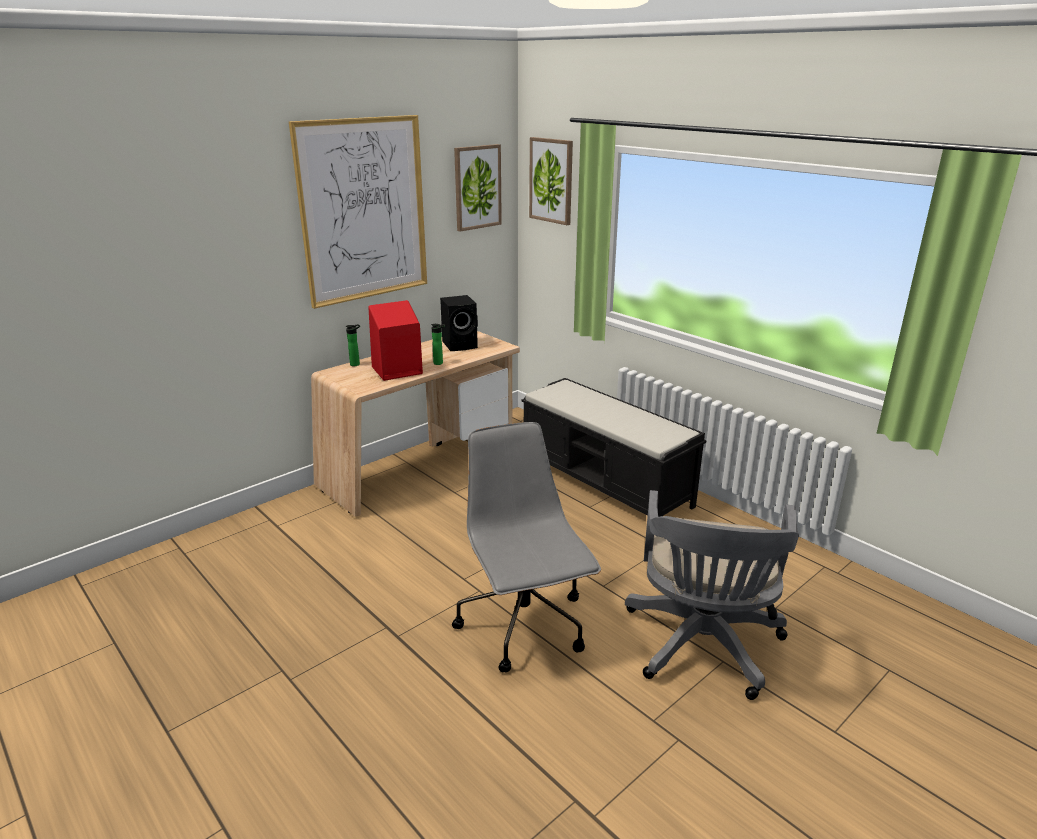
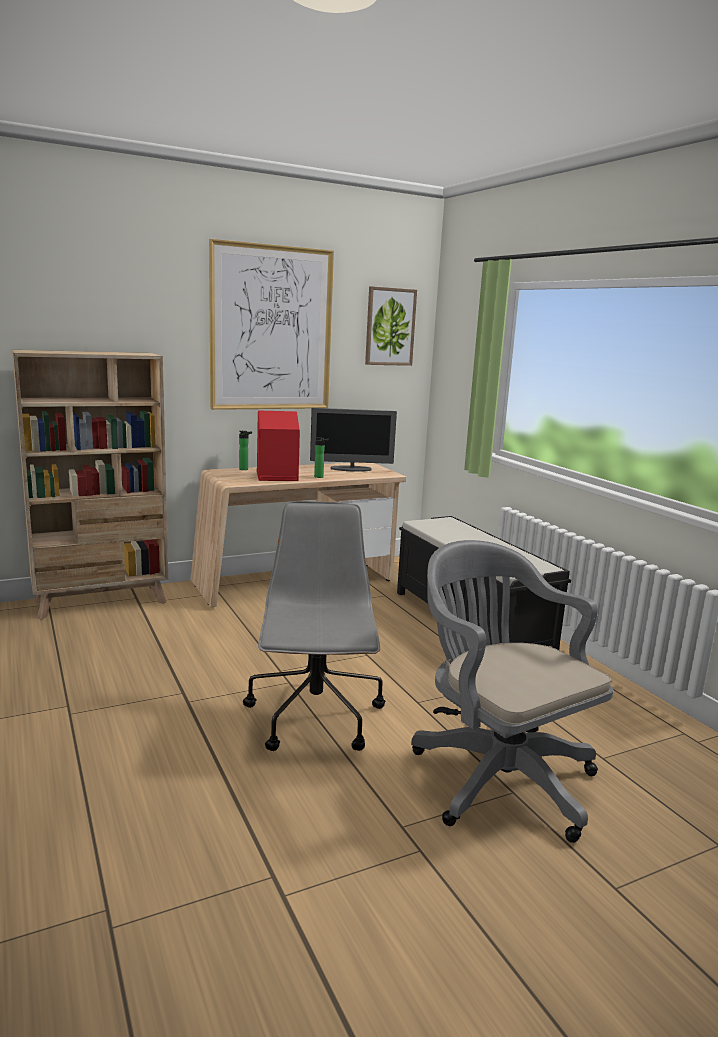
camera: 15 degrees right, 10 degrees down
(236, 532) = (102, 602): none -> beige bookcase
(461, 345) = (351, 469): black speaker -> monitor
(551, 180) = (460, 324): picture -> none
(702, 647) = (496, 775): grey office chair -> grey office chair turned 120 degrees clockwise

